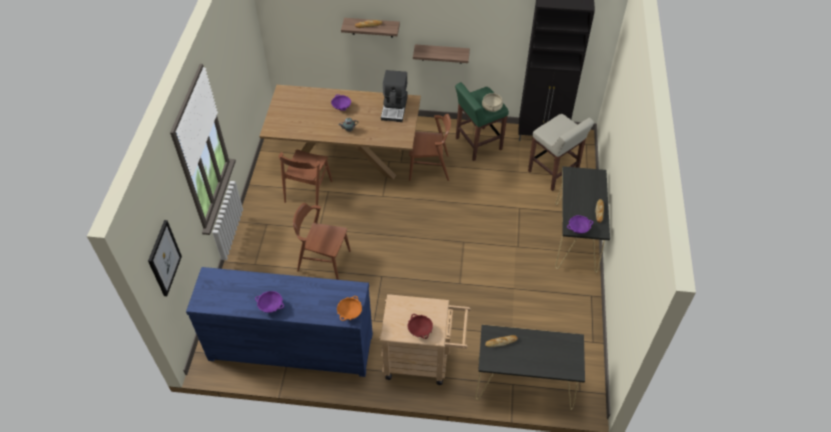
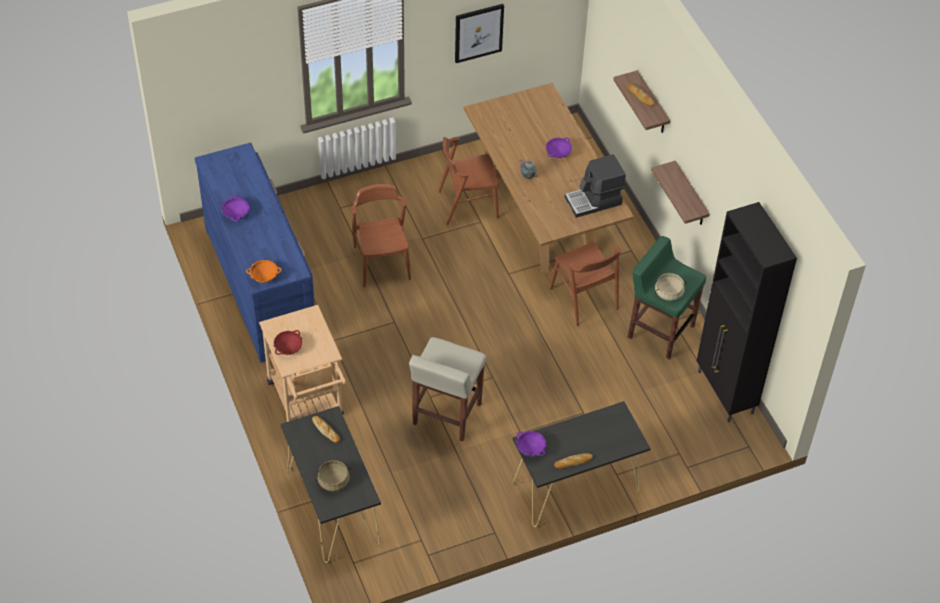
camera: 60 degrees right, 0 degrees up
(164, 258) = (210, 98): picture -> picture (478, 32)
(551, 356) = (333, 481): none -> beige cooking pot
(553, 173) = (668, 428): beige stool -> beige stool (446, 415)

